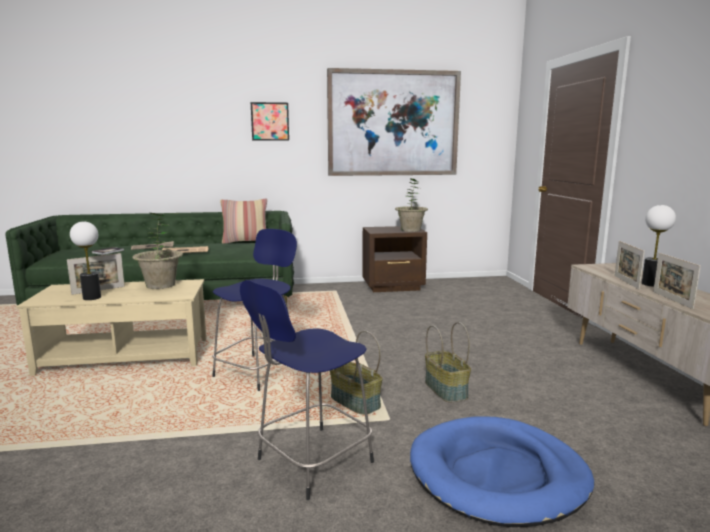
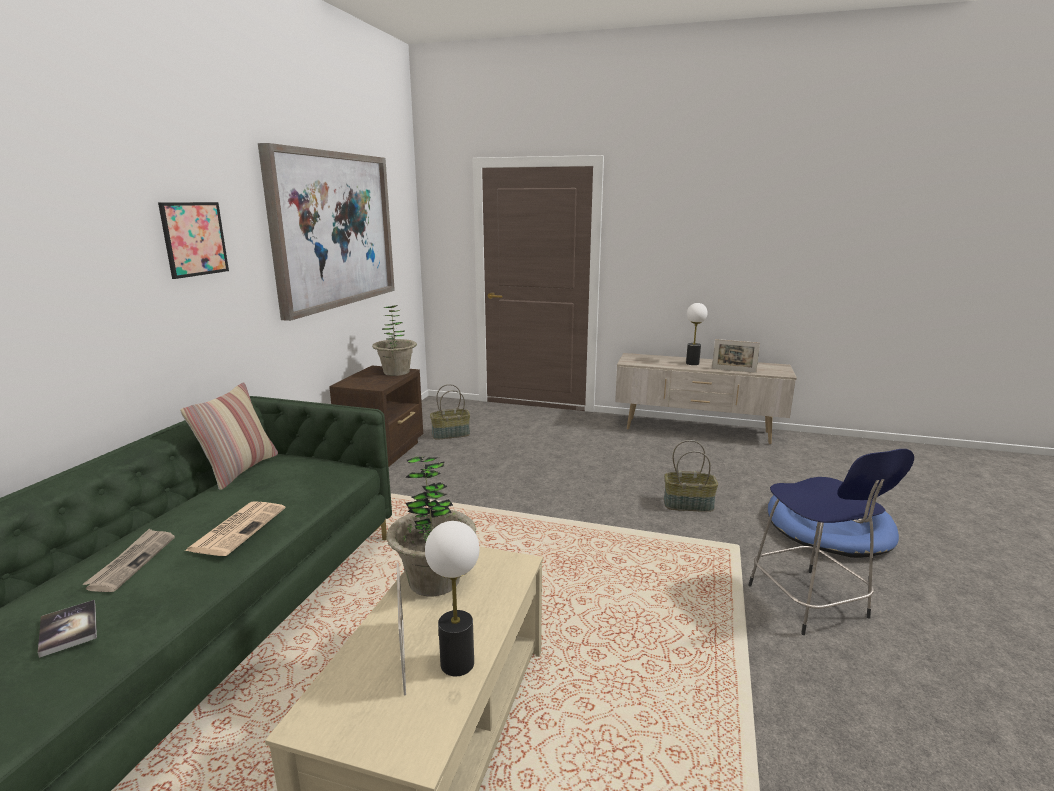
camera: 65 degrees left, 5 degrees up
(258, 371) = (591, 601): blue stool -> none
(354, 402) = (698, 555): basket -> basket (450, 434)
(626, 282) = (683, 366): picture frame -> none

